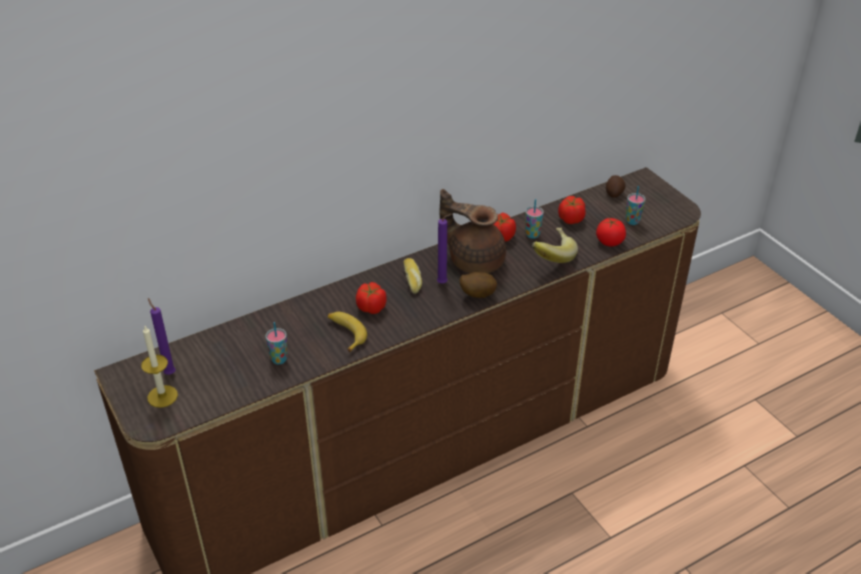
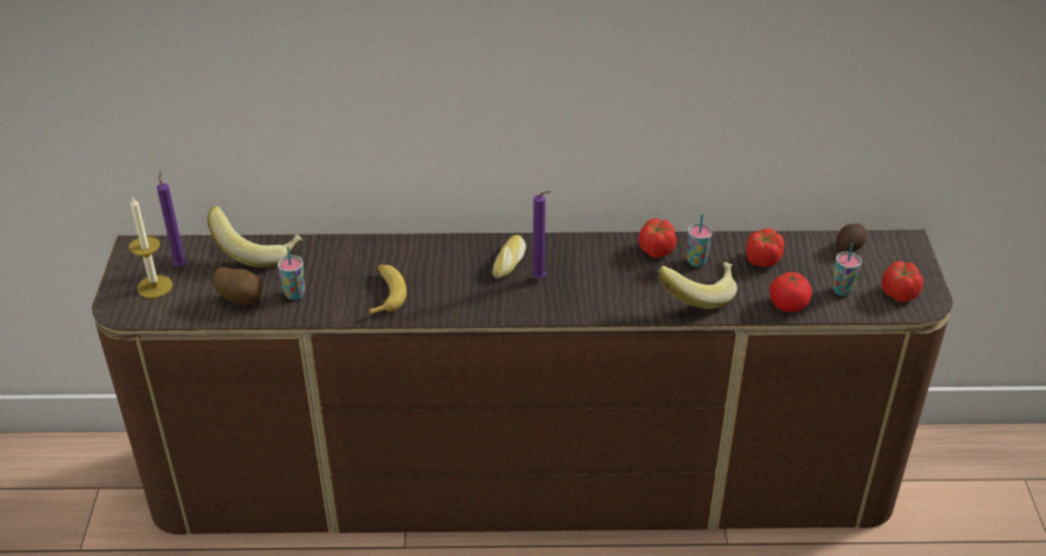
camera: 30 degrees right, 0 degrees up
(222, 339) = (258, 251): none -> banana
(371, 307) = (437, 276): tomato -> tomato (899, 294)
(474, 260) = (599, 266): brown teapot -> none
(477, 294) = (567, 306): potato -> potato (242, 299)

